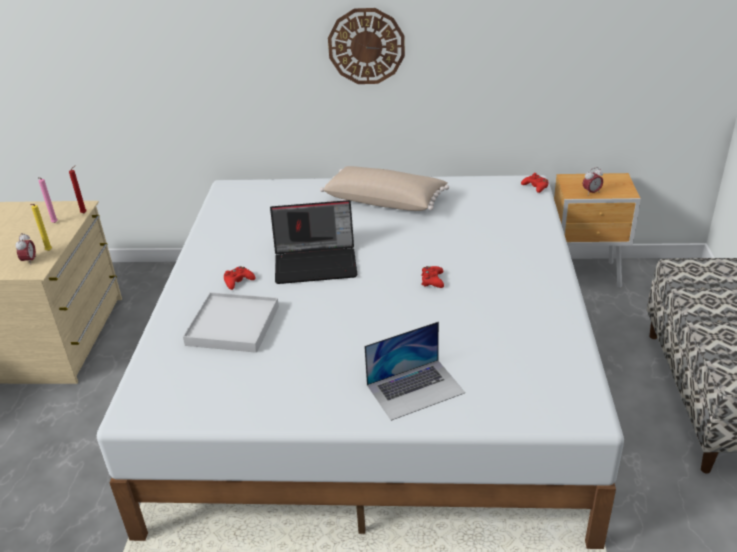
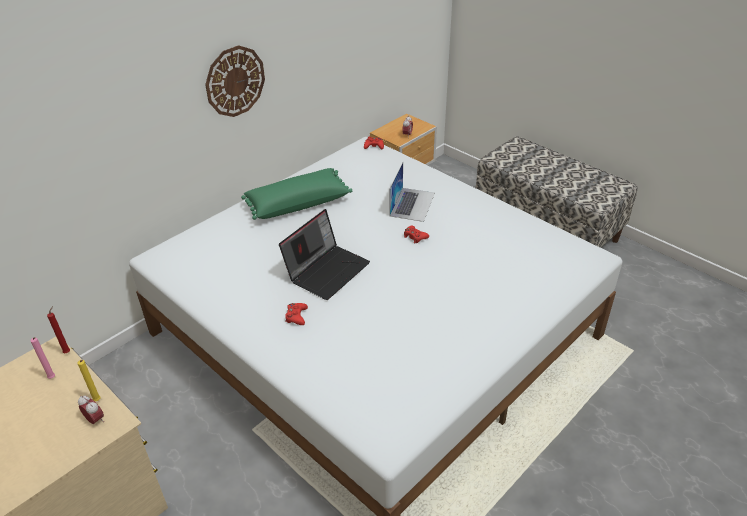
camera: 50 degrees left, 5 degrees up
(233, 325) = (347, 345): white tray -> none
(385, 200) = (297, 203): beige pillow -> green pillow
(415, 388) = (510, 302): laptop -> laptop (412, 204)

